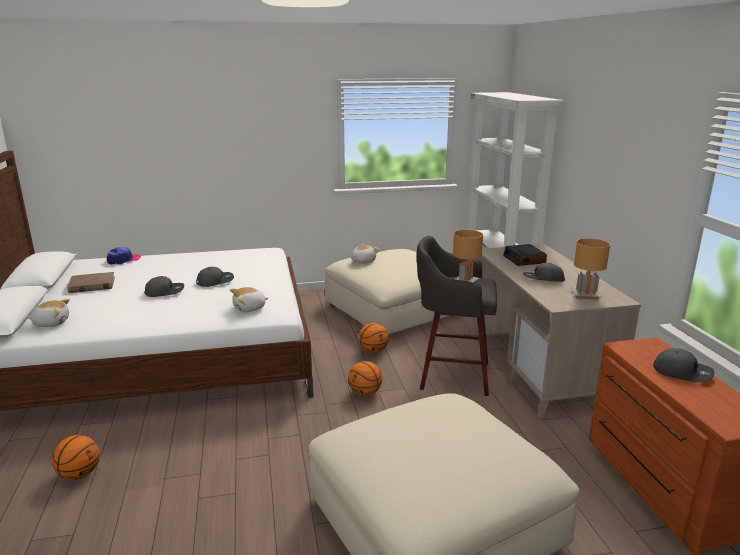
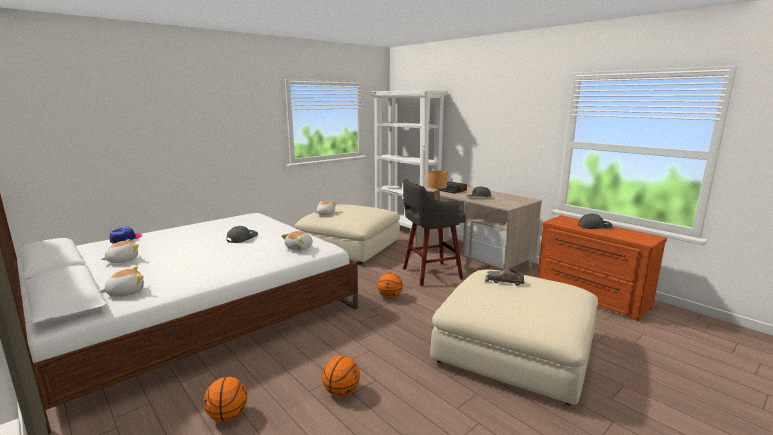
camera: 30 degrees left, 5 degrees down
(92, 285) = (122, 260): brown book -> plush toy
(165, 291) = (208, 251): grey cap -> none
(373, 351) = (365, 272): basketball -> basketball (341, 392)
(442, 421) = (504, 281): none -> grey toy car
(585, 295) = (511, 200): brown table lamp -> none

